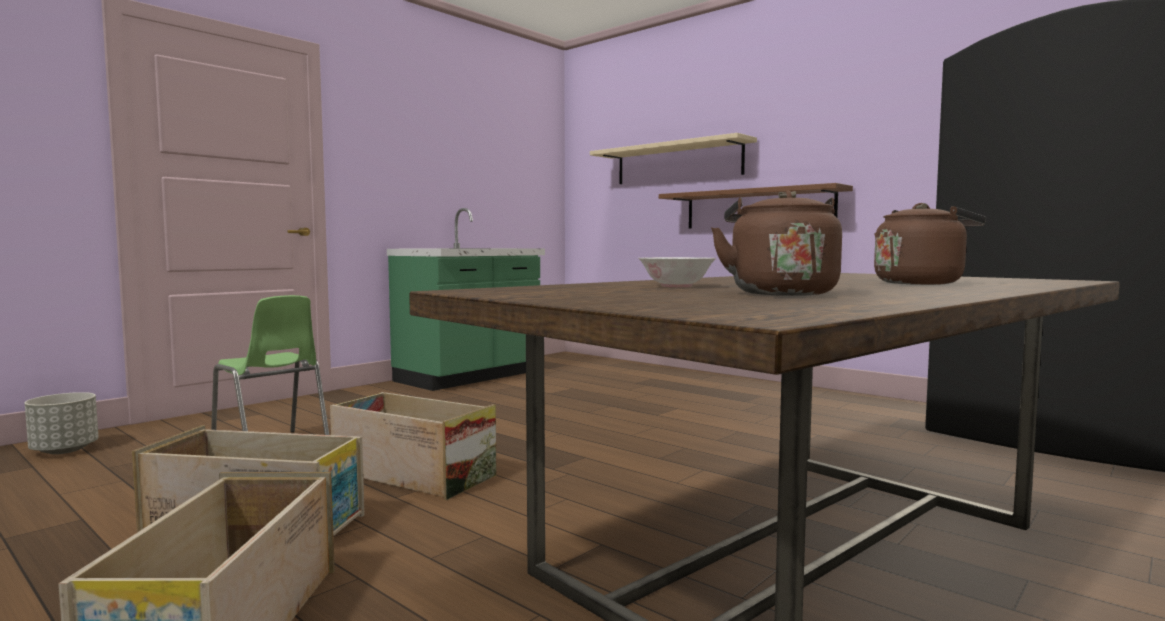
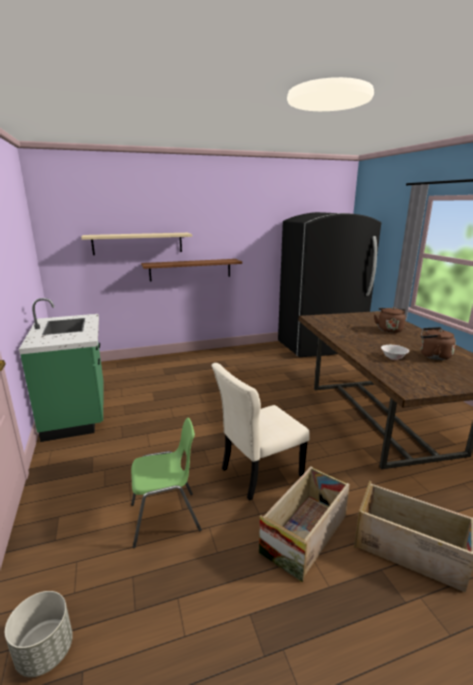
camera: 60 degrees left, 15 degrees up
(411, 474) = (258, 473): crate -> beige chair

